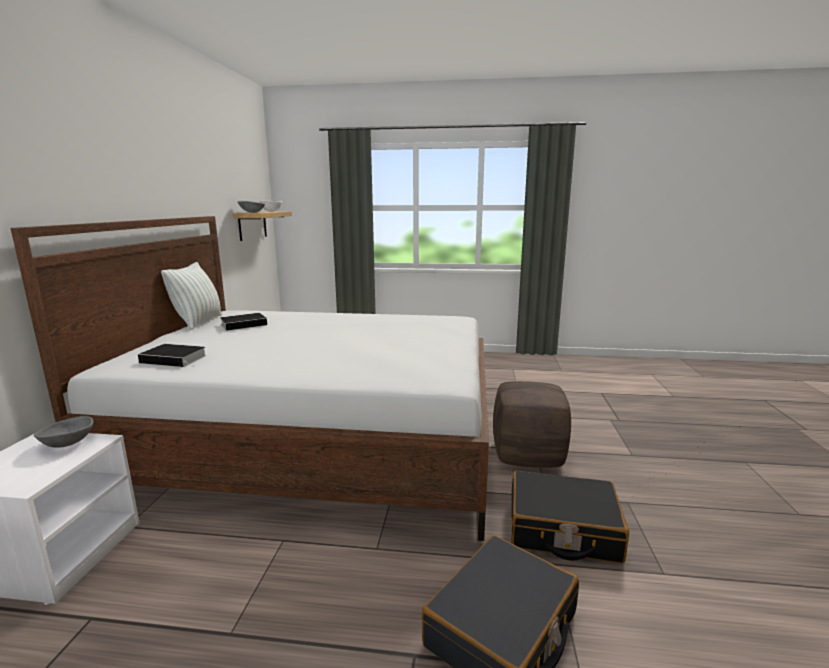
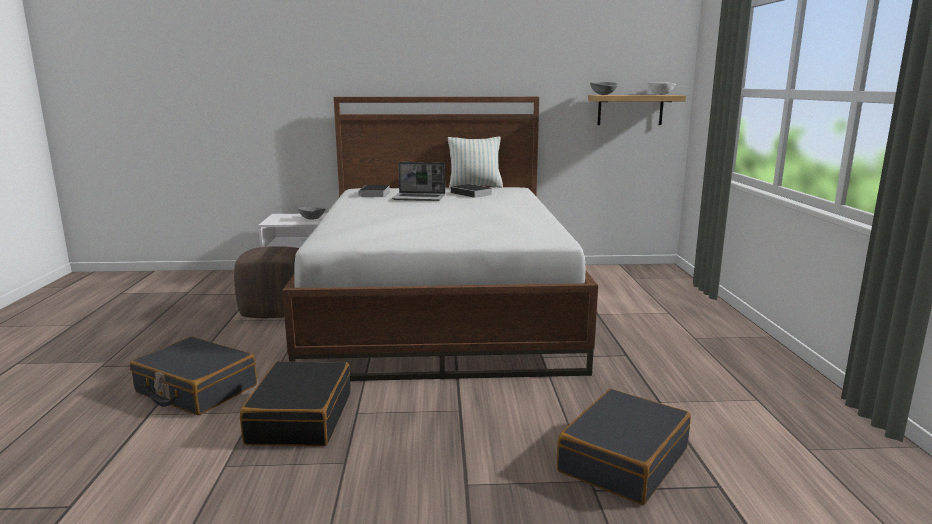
camera: 80 degrees right, 0 degrees up
(239, 342) = (420, 198): none -> laptop
(527, 455) = (444, 404): brown ottoman -> brown ottoman (275, 312)
(585, 408) = (622, 460): none -> black suitcase

